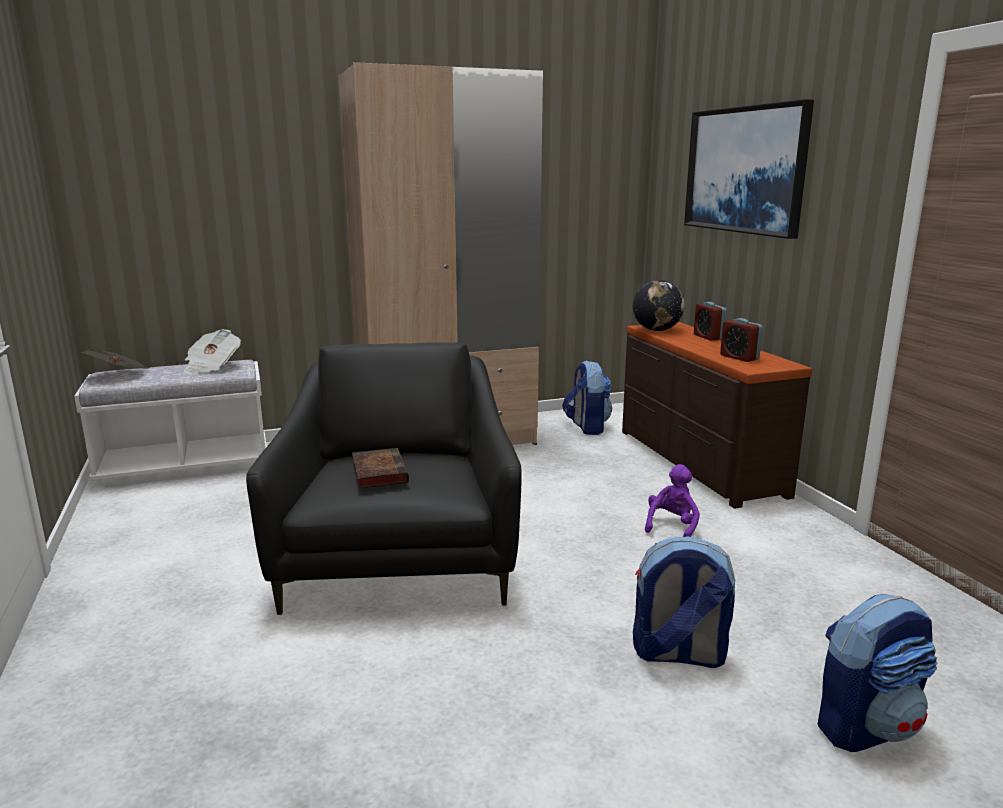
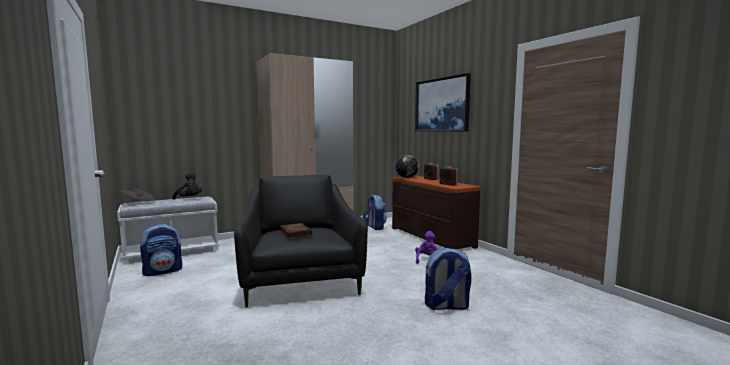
camera: 10 degrees left, 10 degrees down
(211, 367) = (189, 199): newspaper -> black plush toy
(866, 726) = (535, 324): backpack -> backpack (163, 271)

